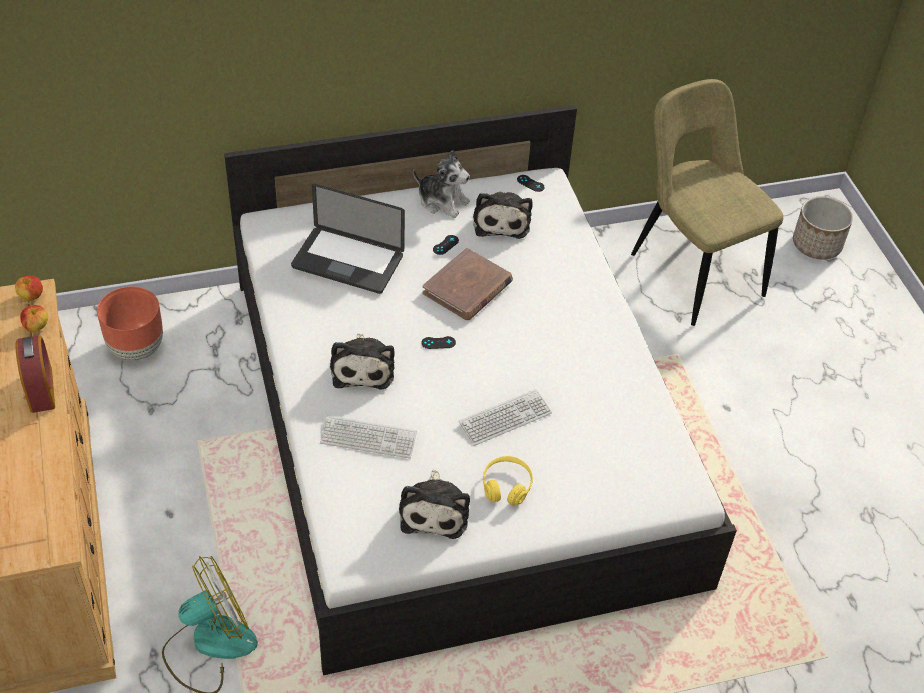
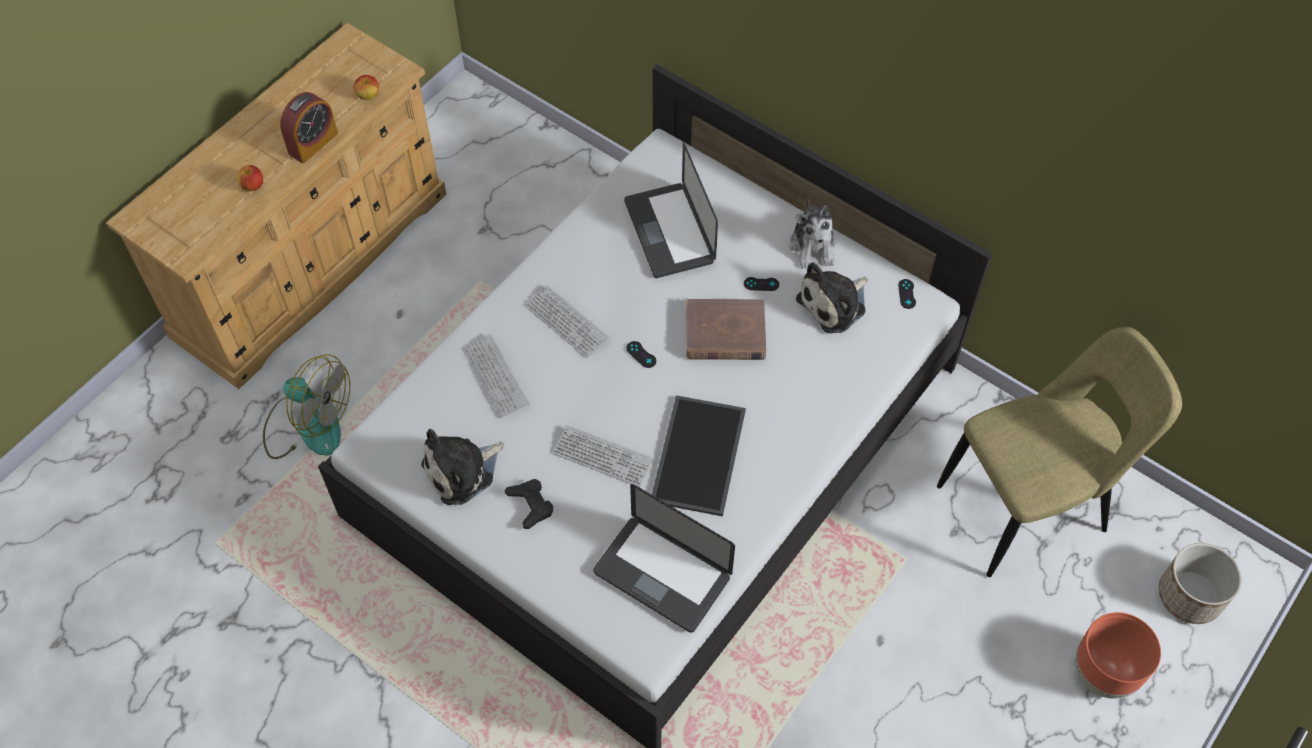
camera: 55 degrees right, 10 degrees up
(31, 296) = (394, 70): apple -> apple (253, 186)
(136, 349) = (530, 176): brown planter -> brown planter (1103, 673)
(363, 367) = (566, 322): plush toy -> keyboard
(506, 486) = (530, 505): yellow headphones -> black game controller
(553, 365) = (697, 454): none -> tray
(636, 445) = (662, 575): none -> laptop
(692, 271) = (1029, 506): beige chair -> beige chair turned 45 degrees clockwise

